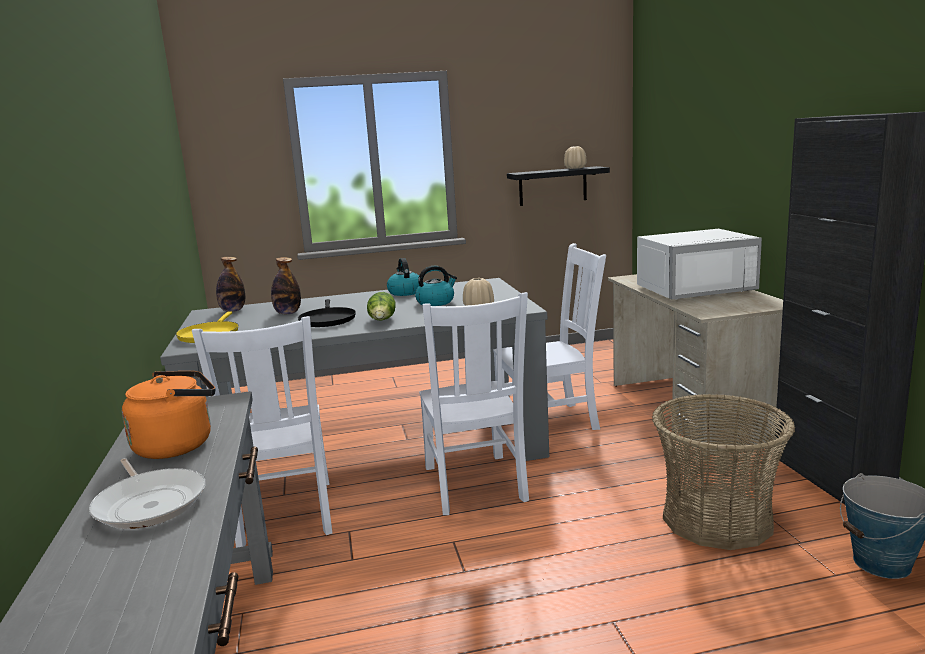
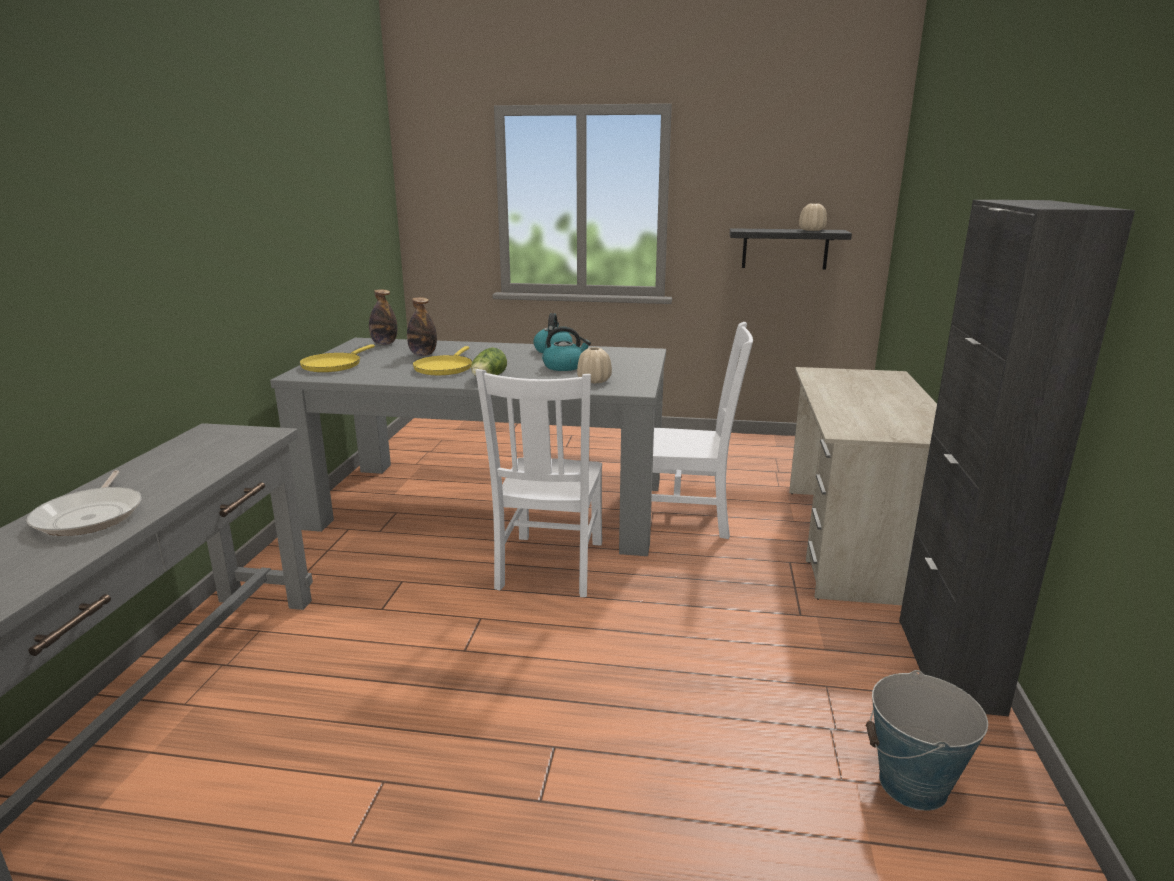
camera: 20 degrees right, 5 degrees up
(179, 445) = (179, 467): orange kettle -> none
(285, 516) = (364, 552): white chair -> none
(327, 320) = (444, 368): black frying pan -> yellow frying pan
(691, 288) = (871, 397): white microwave -> none
(717, 519) = (764, 673): basket -> none

